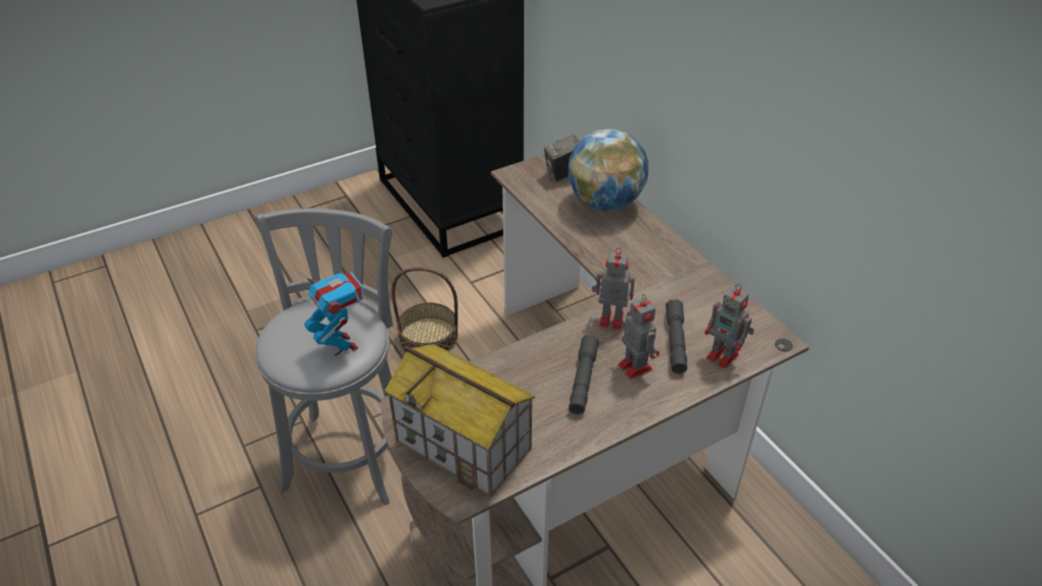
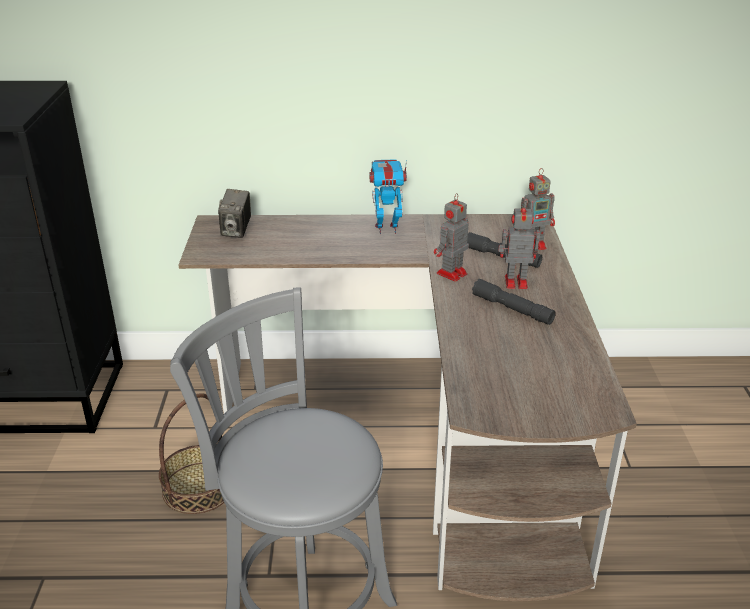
camera: 60 degrees left, 10 degrees down
(342, 345) = (332, 439): toy robot -> toy robot (386, 229)
(464, 445) = (547, 391): toy house -> none
(605, 202) = (300, 228): globe -> none

